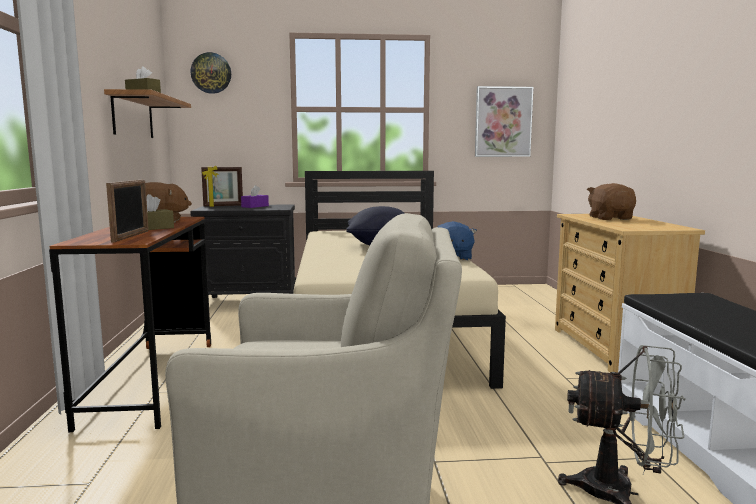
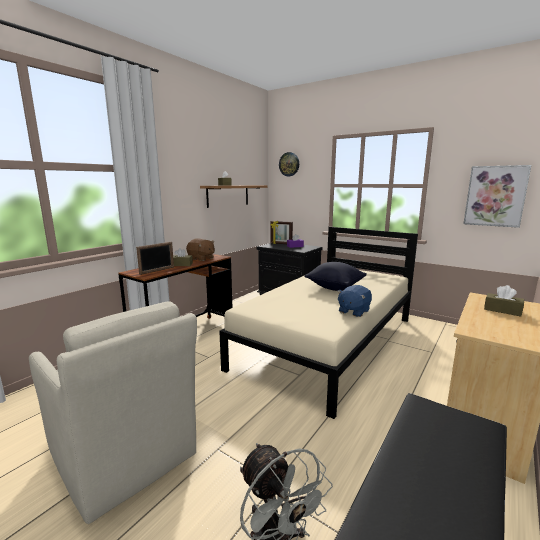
camera: 40 degrees right, 5 degrees up
(610, 218) = (502, 310): brown plush toy -> brown tissue box

